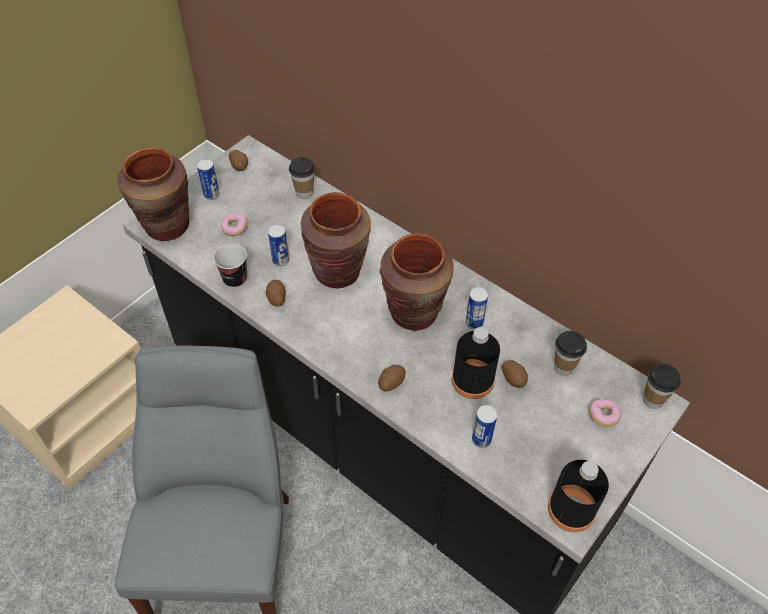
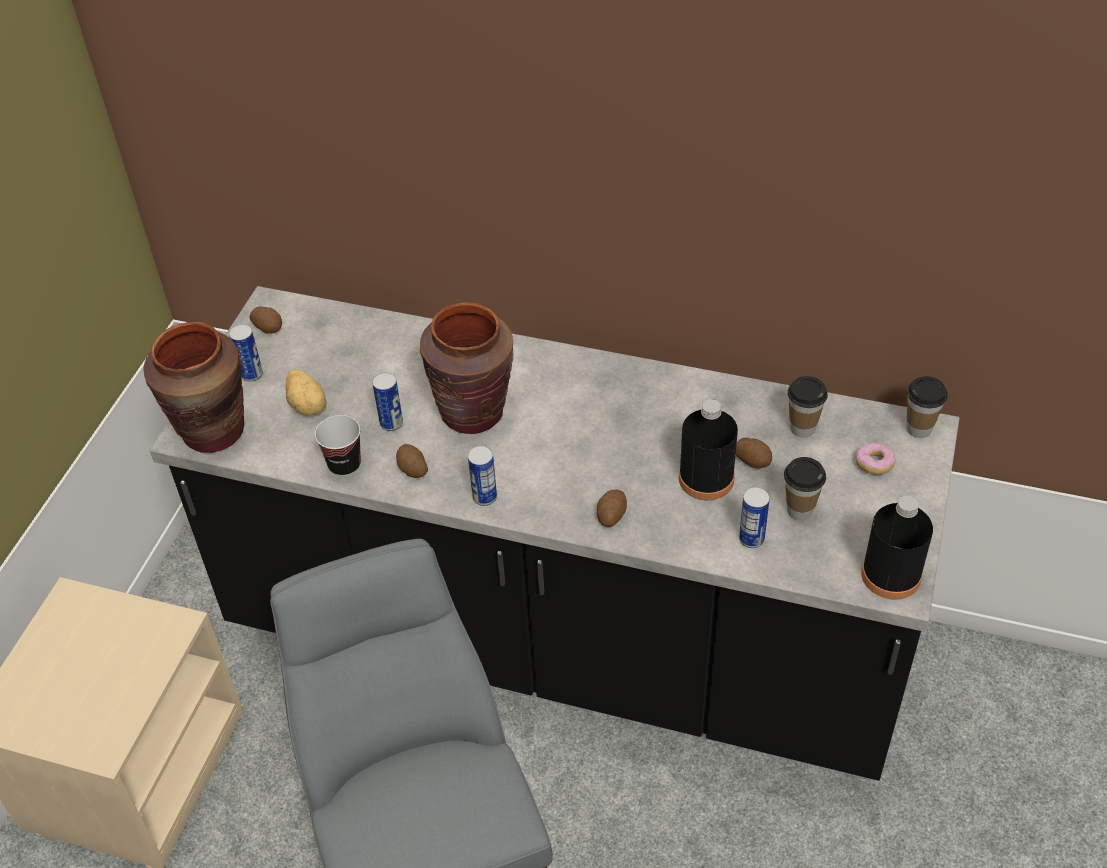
camera: 20 degrees left, 5 degrees down
(235, 228) = (308, 405): donut -> potato
(304, 193) = (375, 334): cup -> cup (799, 510)
(414, 313) = (594, 428): brown vase -> none
(474, 323) = (673, 414): can -> can (484, 497)

